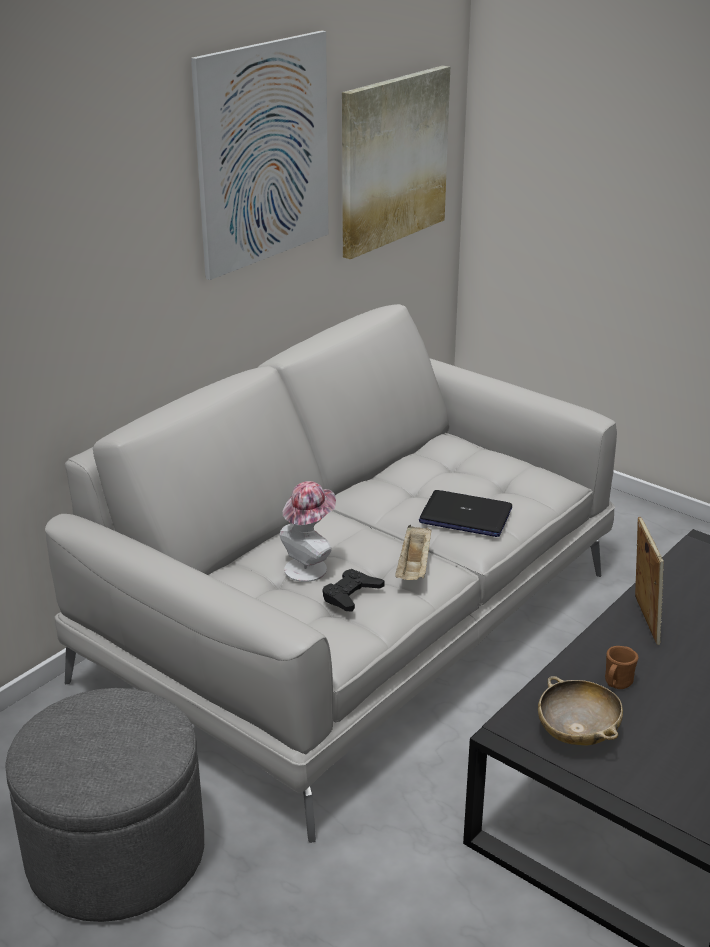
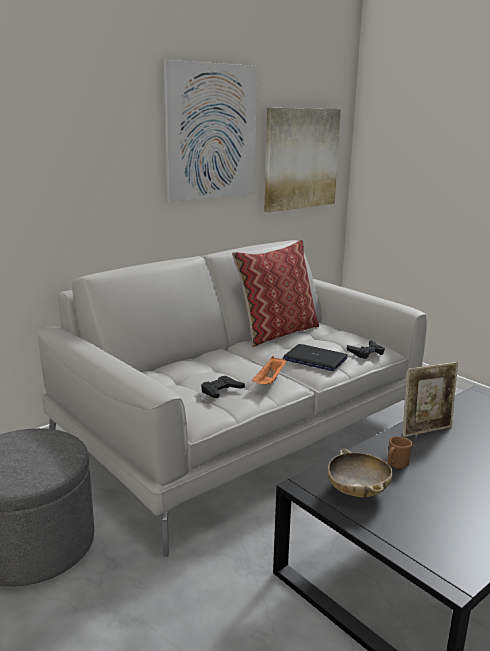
camera: 10 degrees right, 10 degrees down
(309, 566) = (201, 374): hat -> none
(391, 466) = (277, 332): none -> pillow
(414, 567) = (270, 381): beige tray -> orange tray
(535, 493) = (366, 353): none -> black game controller
(643, 620) = (426, 430): picture frame -> picture frame turned 60 degrees clockwise

